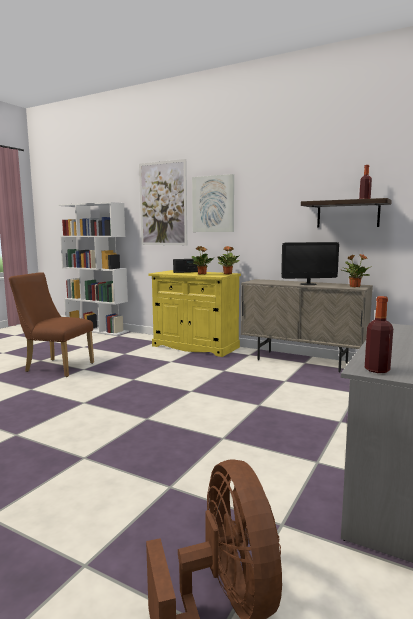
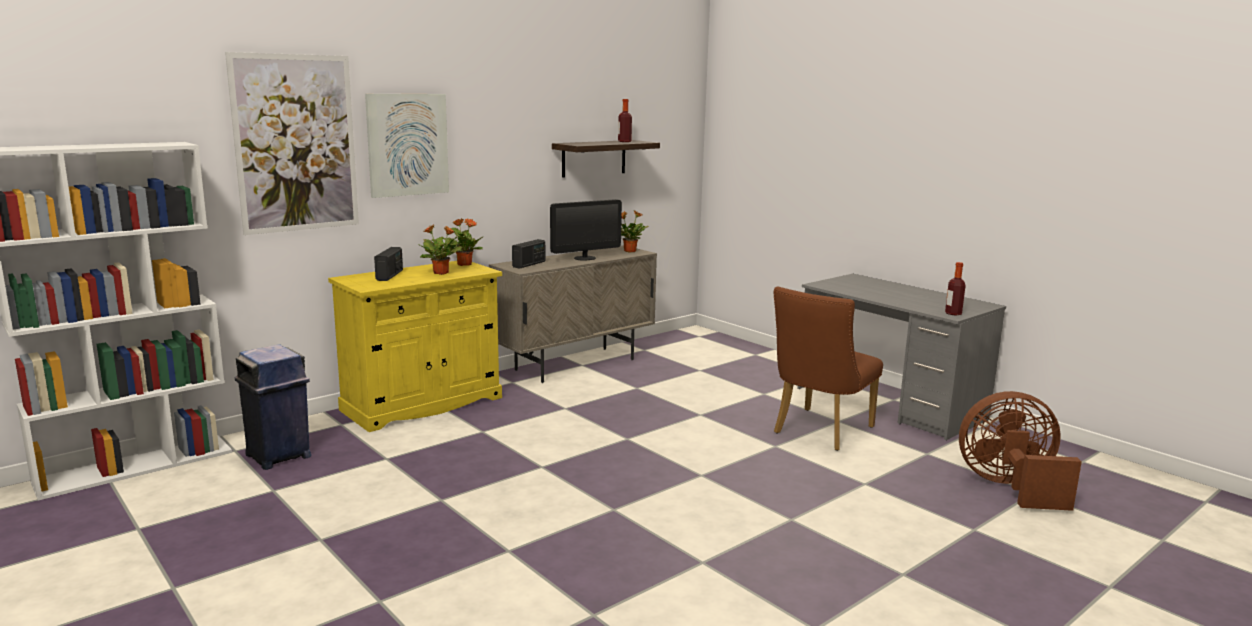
camera: 70 degrees left, 5 degrees up
(55, 367) = (394, 525): brown chair -> brown chair (819, 432)
(116, 341) = (279, 456): none -> blue trash can
(268, 281) = (529, 264): none -> radio
(308, 284) = (585, 258): monitor -> monitor turned 45 degrees clockwise

